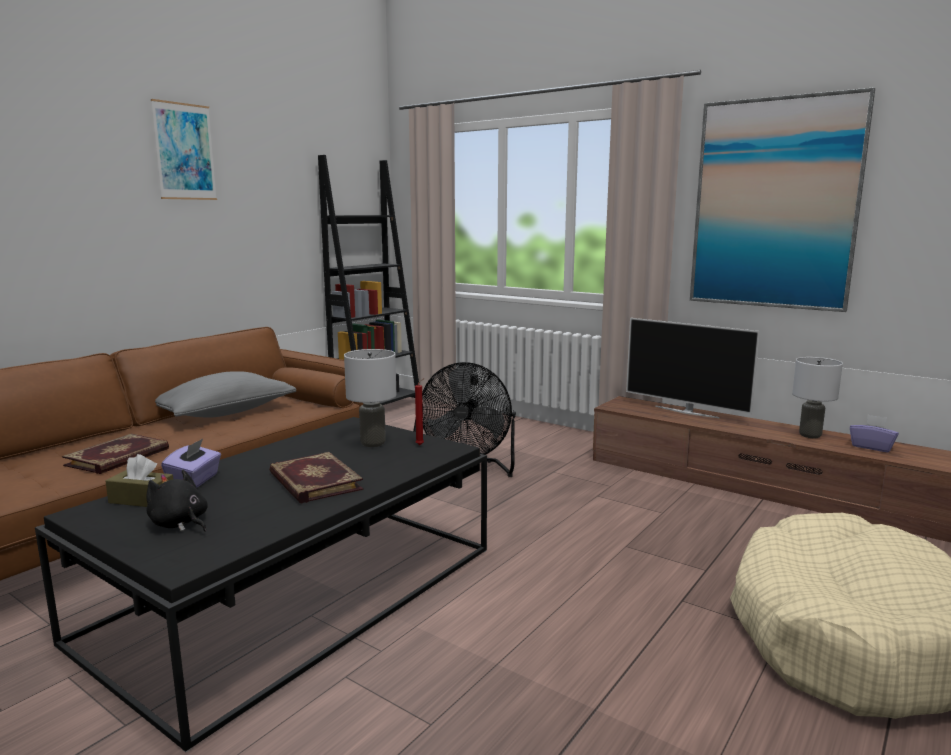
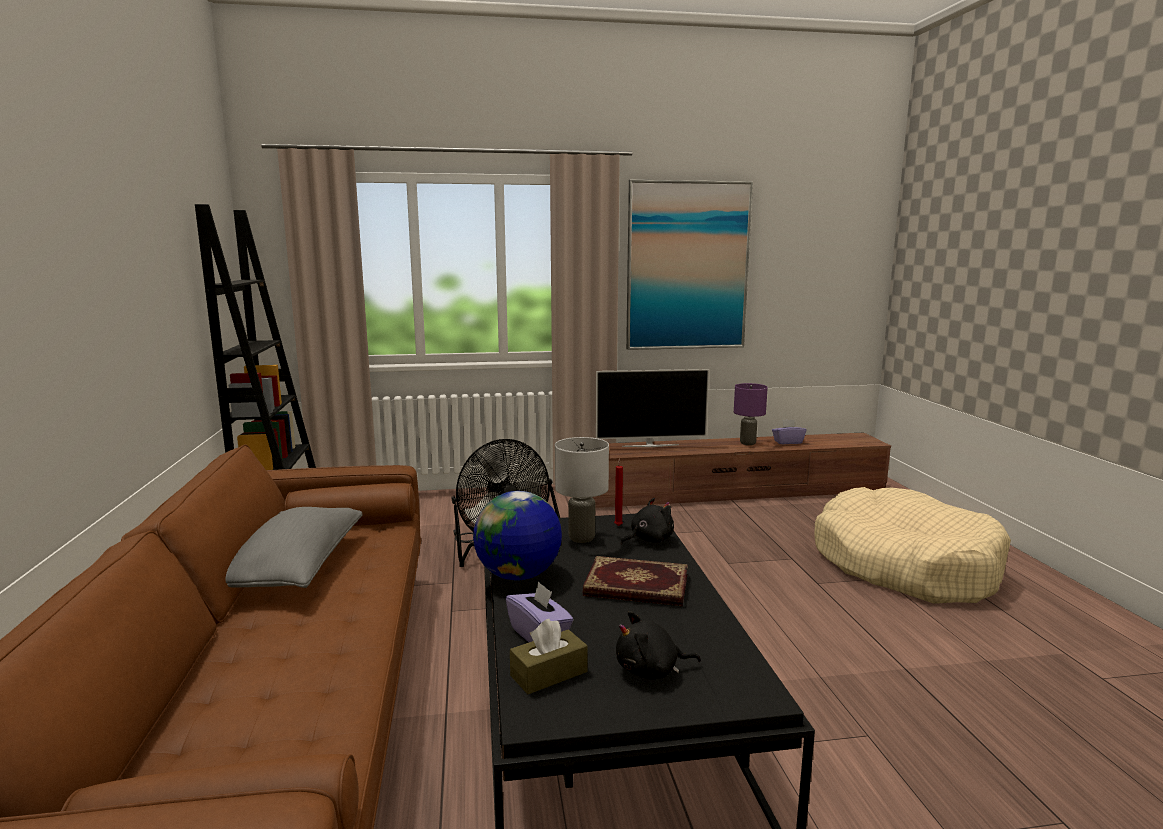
camera: 45 degrees left, 0 degrees up
(118, 457) = (319, 664): book -> none
(184, 152) = (88, 201): picture -> none
(277, 449) = (518, 576): none -> globe
(411, 460) = (648, 540): none -> black plush toy
(808, 435) = (746, 443): white table lamp -> purple table lamp

